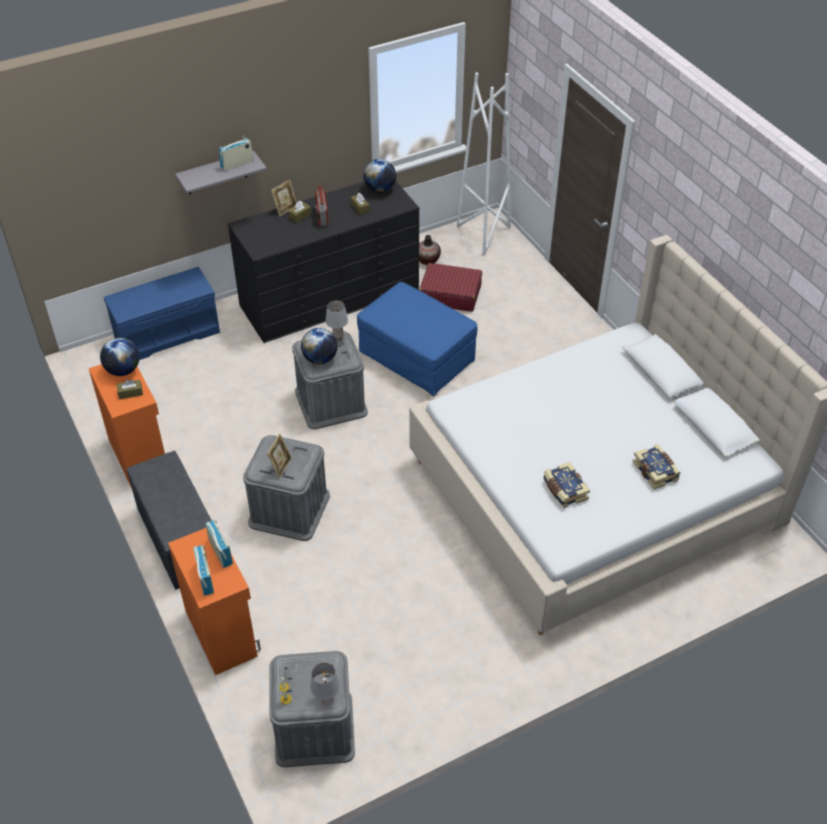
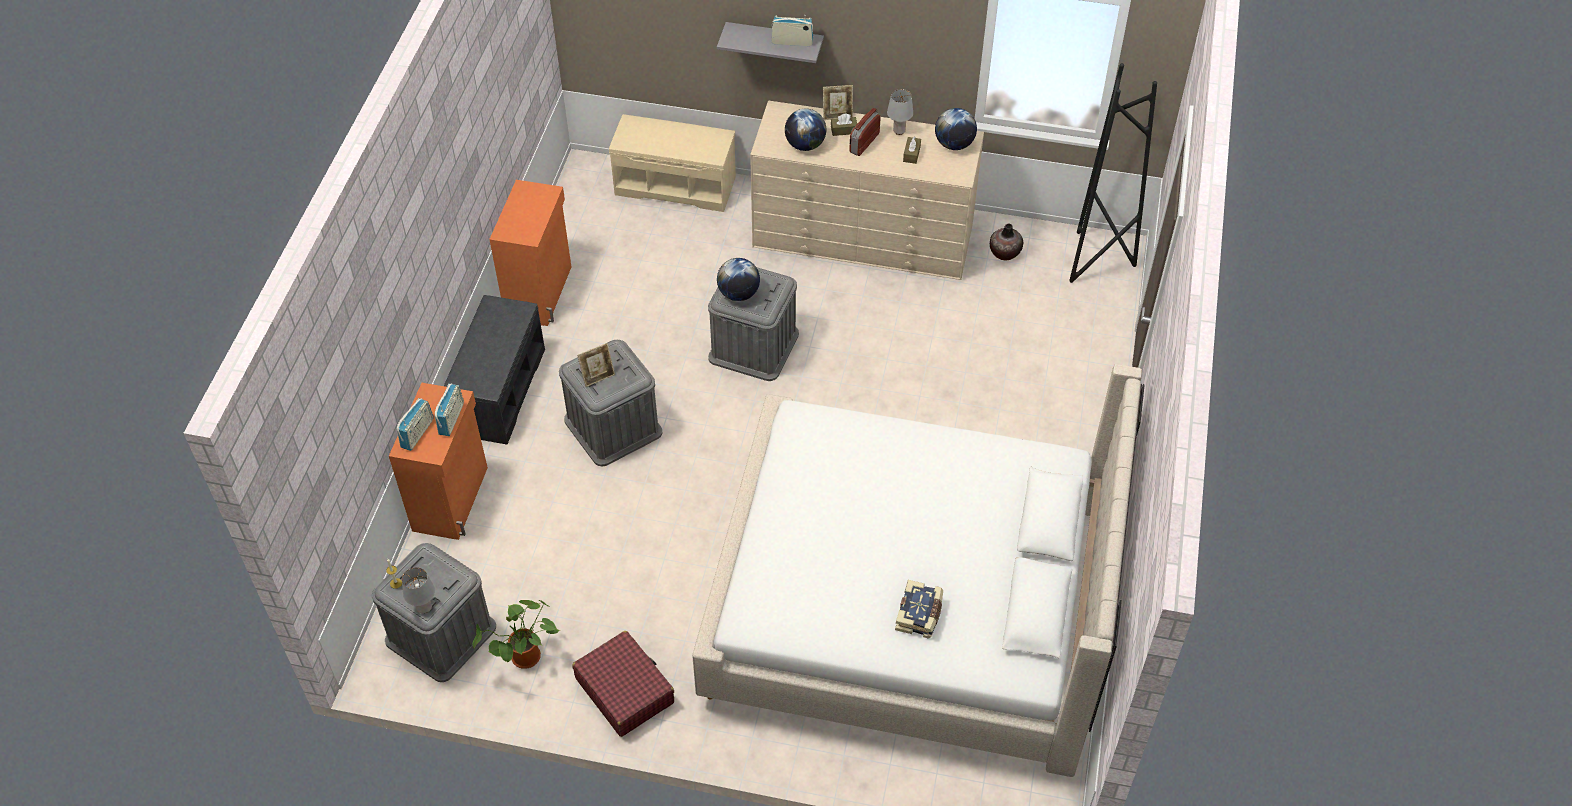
camera: 40 degrees right, 5 degrees up
(123, 370) = (541, 199): globe -> globe (805, 145)
(130, 393) = (526, 224): brown tissue box -> none
(167, 334) = (676, 185): blue bench -> beige bench
(330, 297) = (863, 236): black dresser -> beige dresser
(338, 336) = (779, 280): grey table lamp -> grey table lamp (899, 131)
(394, 701) = (525, 660): none -> potted plant
(416, 356) = (883, 350): blue ottoman -> none
(450, 294) = (987, 305): red suitcase -> red suitcase (624, 690)
(484, 236) = (1094, 260): white clothes rack -> black clothes rack
(564, 490) = (809, 570): book -> none

